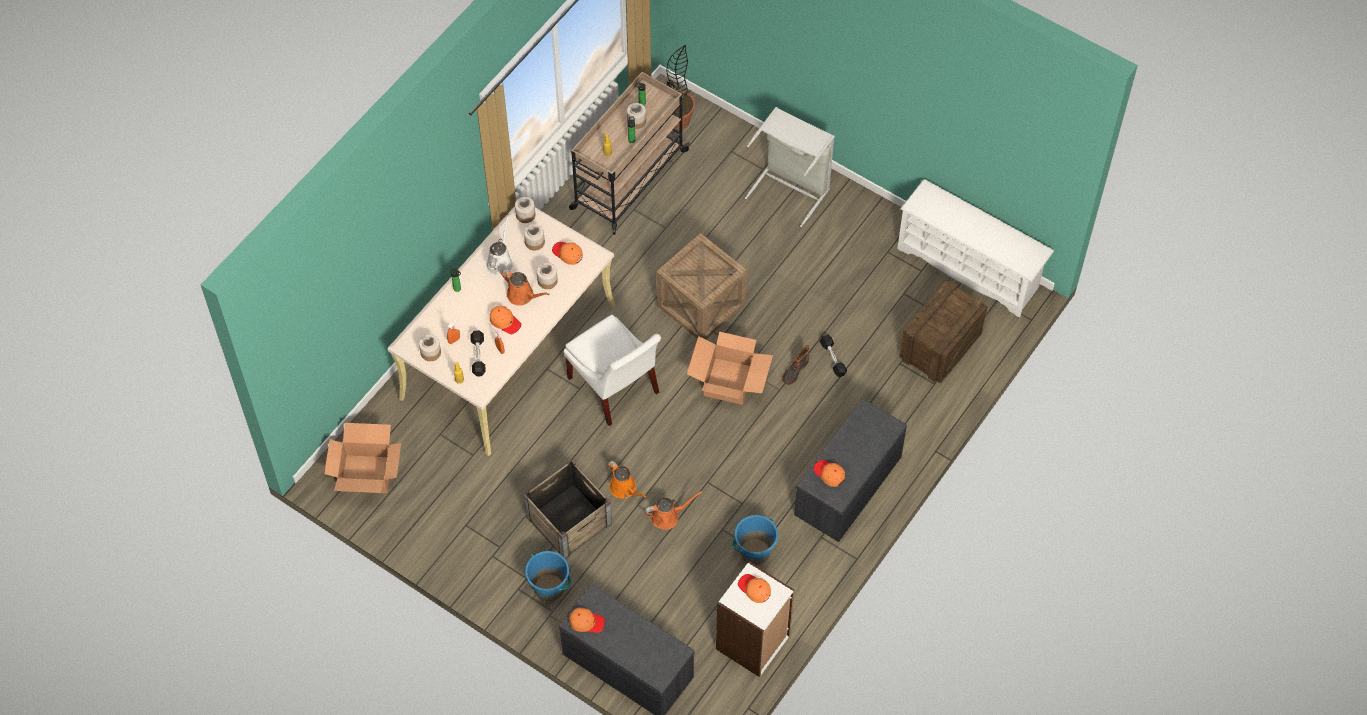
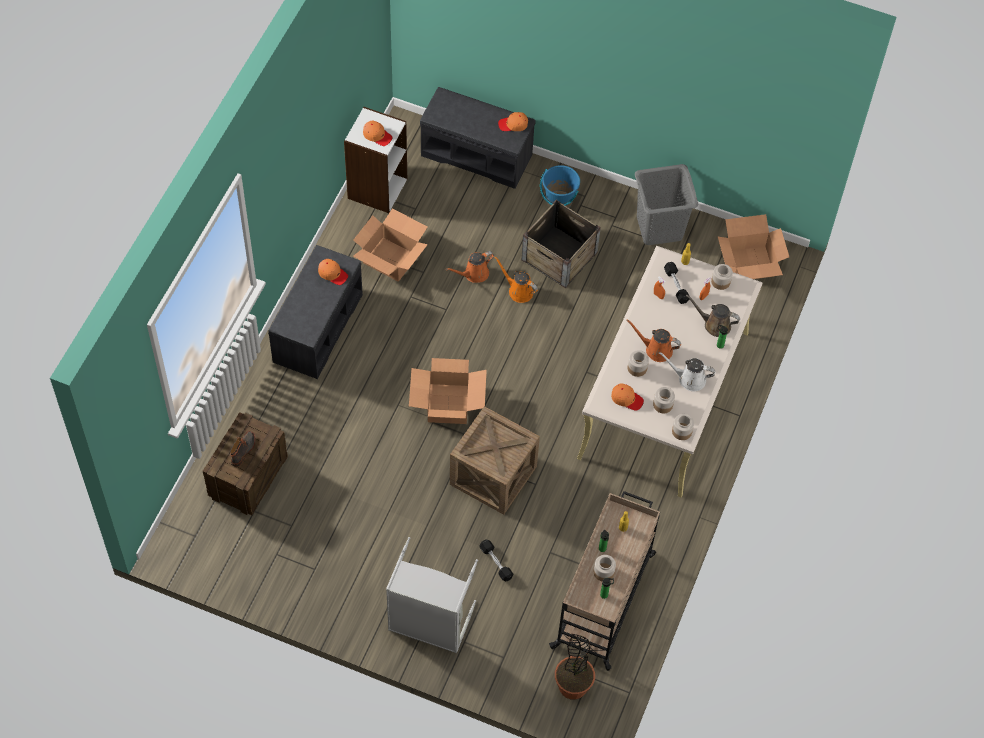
camera: 165 degrees right, 0 degrees up
(447, 534) = (660, 228): none -> grey laundry basket
(454, 309) = (714, 325): none -> brown watering can
(500, 261) = (689, 379): white watering can -> white watering can turned 105 degrees clockwise
(505, 322) = (663, 322): orange cap -> none
(615, 388) = (553, 378): white chair -> none
(755, 551) = (390, 258): blue bucket -> cardboard box
(794, 370) = (387, 425): boot -> boot (244, 450)
(832, 358) = (352, 444): black dumbbell -> black dumbbell (496, 563)
(969, 268) = (226, 566): white shoe rack -> none

